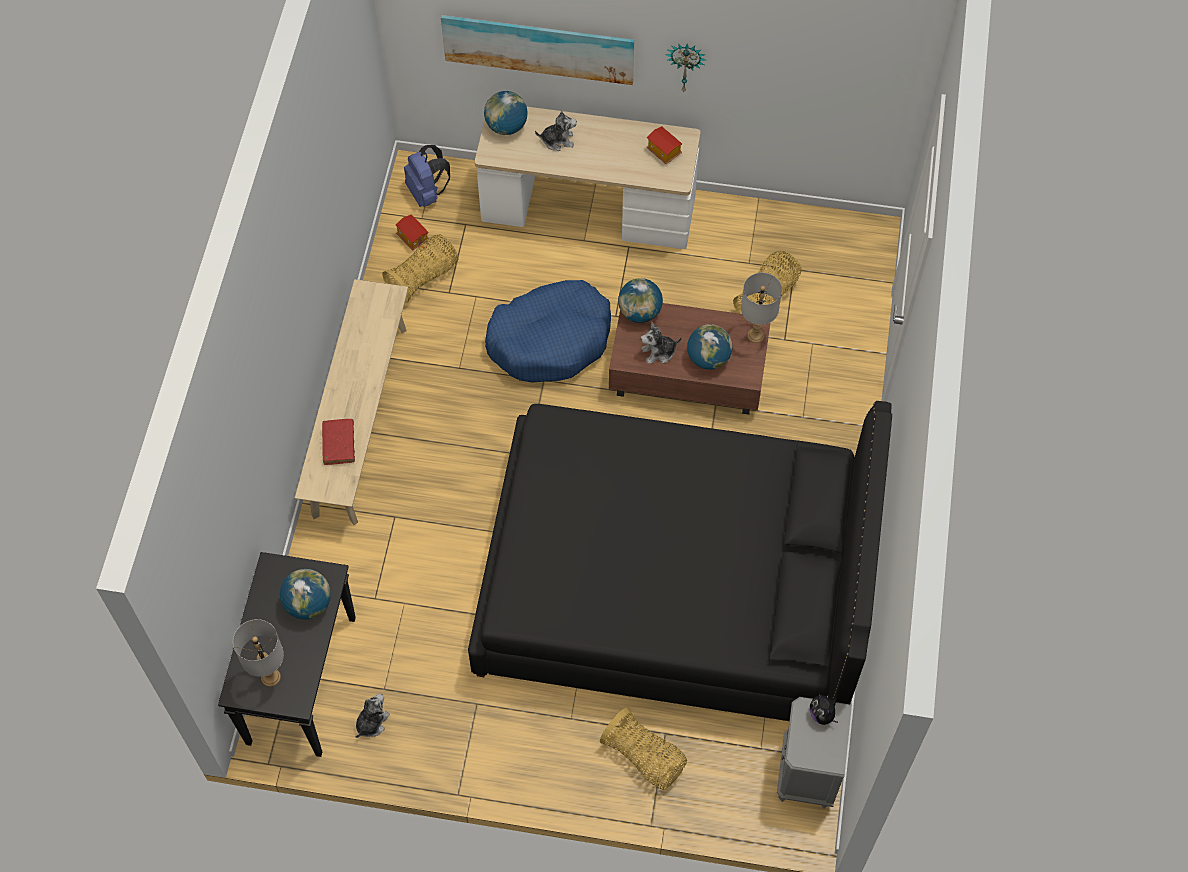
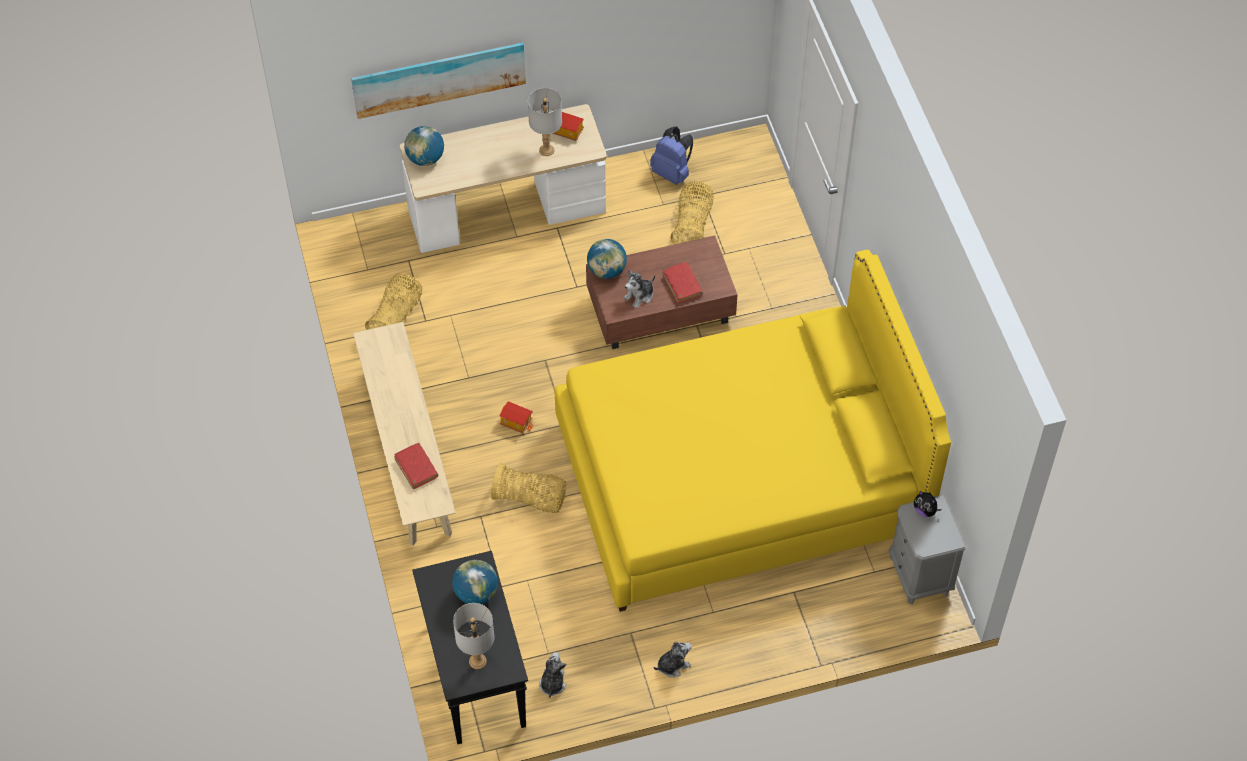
camera: 25 degrees left, 5 degrees down
(413, 238) = (370, 288): toy house -> toy house (516, 422)
(427, 193) = (361, 247): blue backpack -> blue backpack (672, 172)
(550, 340) = (533, 326): blue dog bed -> none
(557, 140) = (475, 154): plush toy -> plush toy (672, 665)
(644, 758) = (788, 617): basket -> basket (530, 499)
(673, 586) = (739, 478): black bed -> yellow bed
(685, 65) = (568, 51): wall clock -> none
(708, 358) = (682, 285): globe -> red book
(756, 335) = (710, 253): grey table lamp -> grey table lamp (547, 150)

